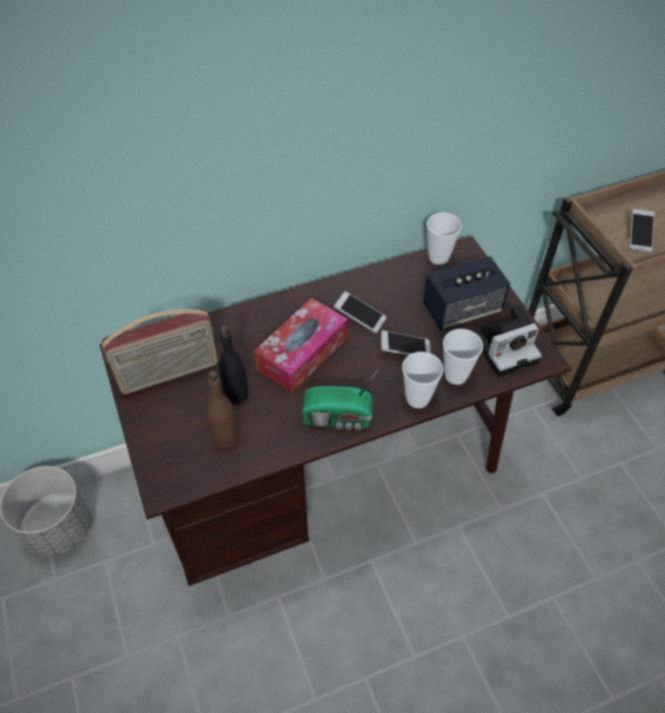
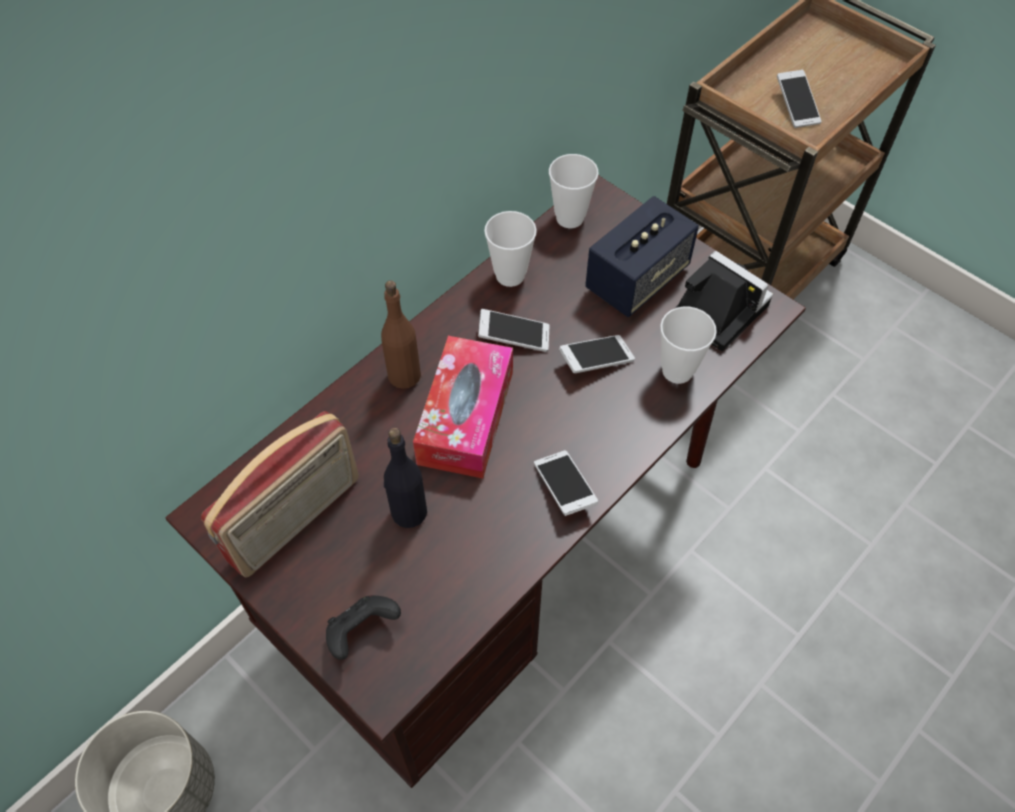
camera: 25 degrees left, 5 degrees up
(169, 451) = (362, 631): none -> black game controller
(226, 437) = (429, 577): brown bottle -> brown bottle (404, 375)
(339, 418) = (564, 488): radio -> phone
(417, 398) = (647, 421): cup -> cup (510, 275)
(505, 347) = (716, 309): camera -> camera turned 90 degrees counterclockwise

